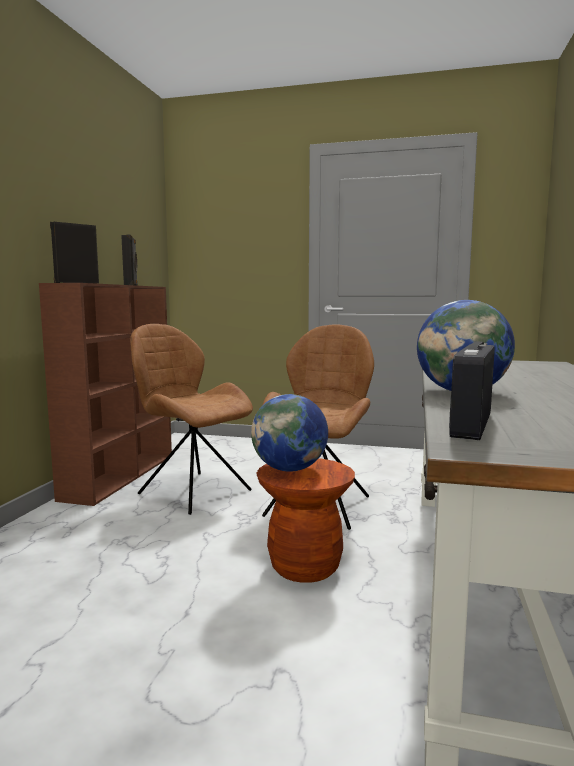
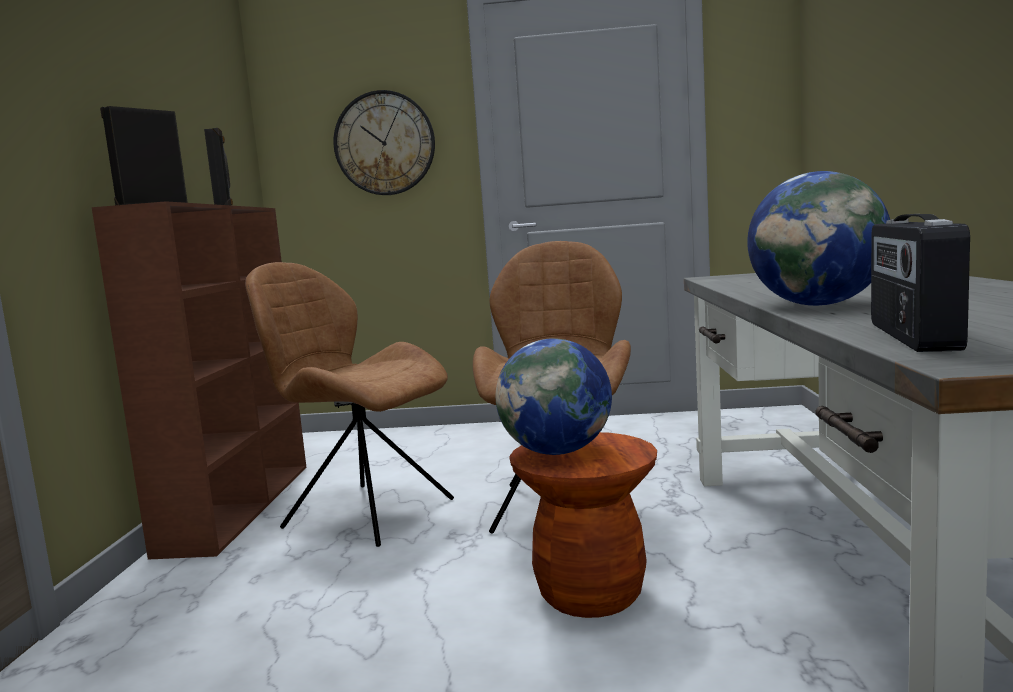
camera: 10 degrees left, 0 degrees up
(247, 247) = (384, 143): none -> wall clock

